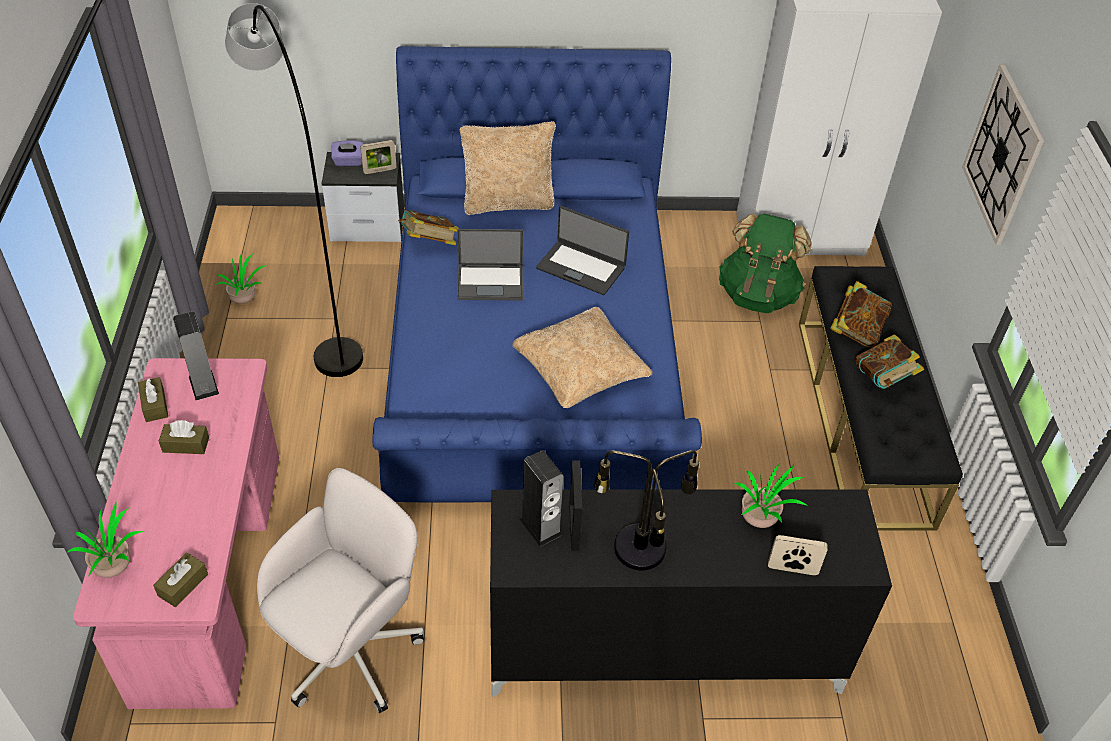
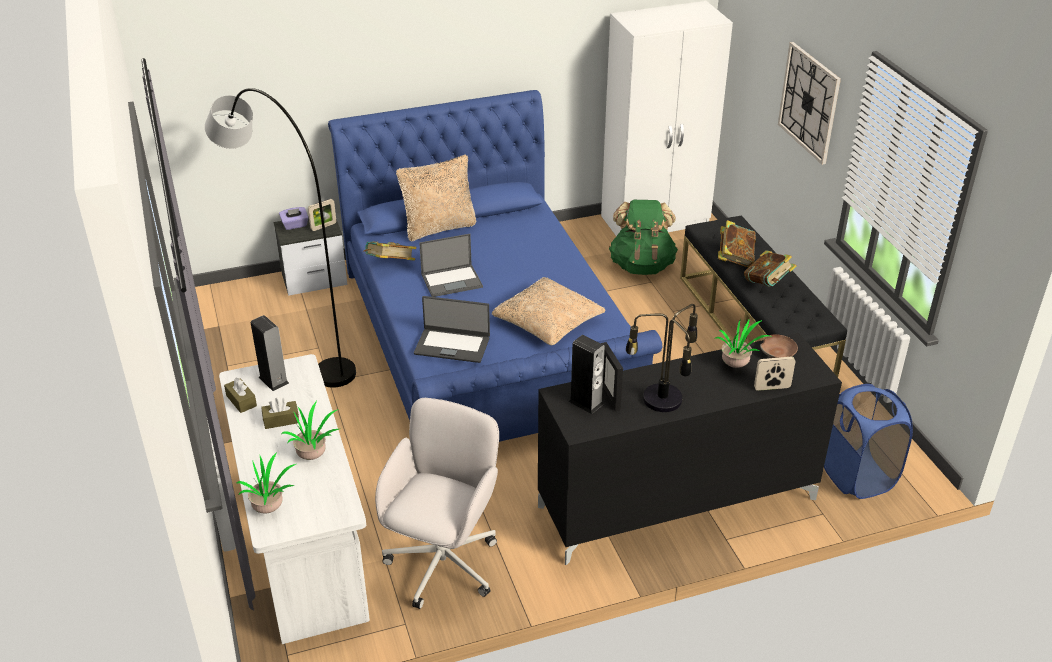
camera: 15 degrees left, 10 degrees down
(183, 585) = (329, 506): brown tissue box -> none
(210, 574) = (302, 541): pink desk -> white desk
(245, 300) = (237, 350): potted plant -> potted plant (313, 455)
(581, 267) = (516, 258): laptop -> laptop (452, 345)
(825, 514) = (778, 352): none -> brown bowl
(910, 674) = (857, 476): none -> blue laundry basket

